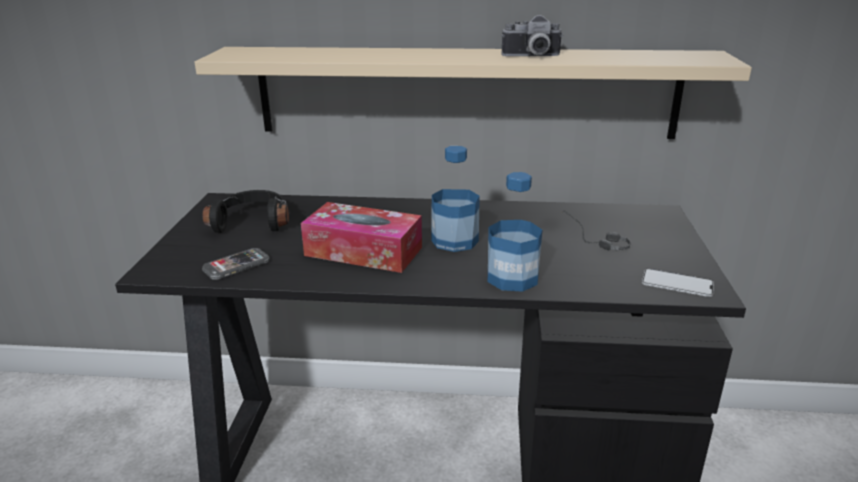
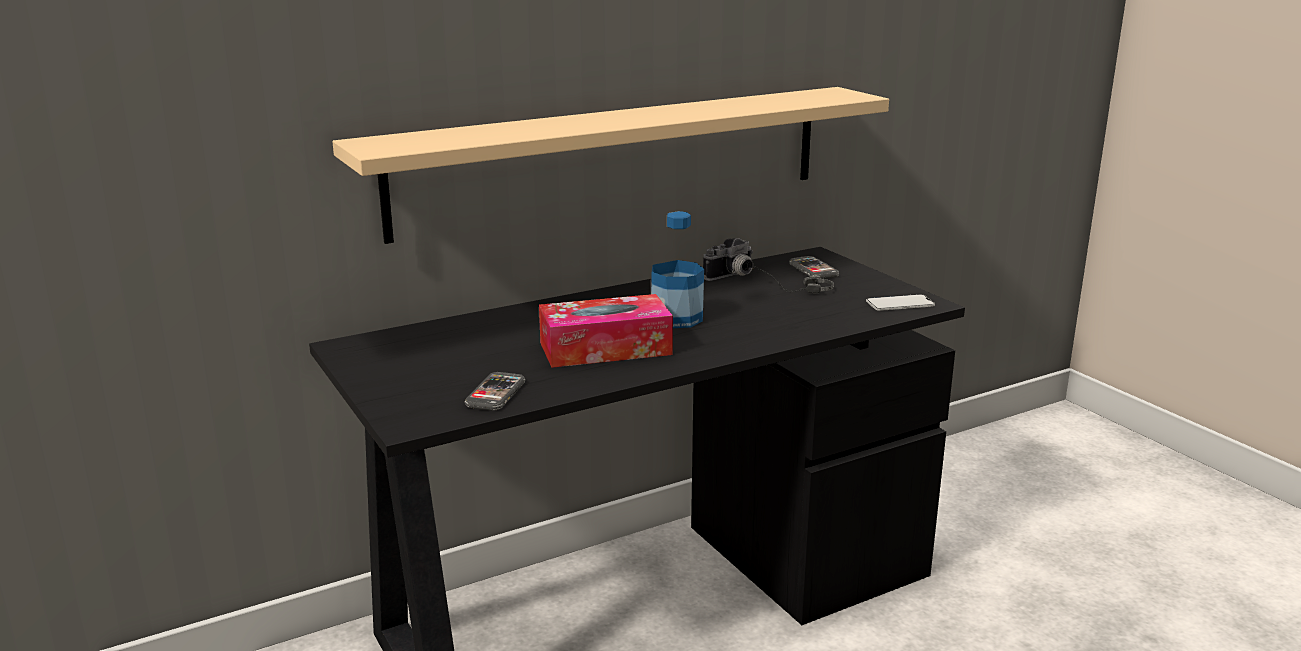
camera: 35 degrees left, 5 degrees down
(252, 222) = (432, 355): black headphones -> none
(512, 278) = (773, 333): bottle -> none
(532, 56) = (701, 110): camera -> camera (732, 276)
(638, 226) = (813, 270): none -> phone

